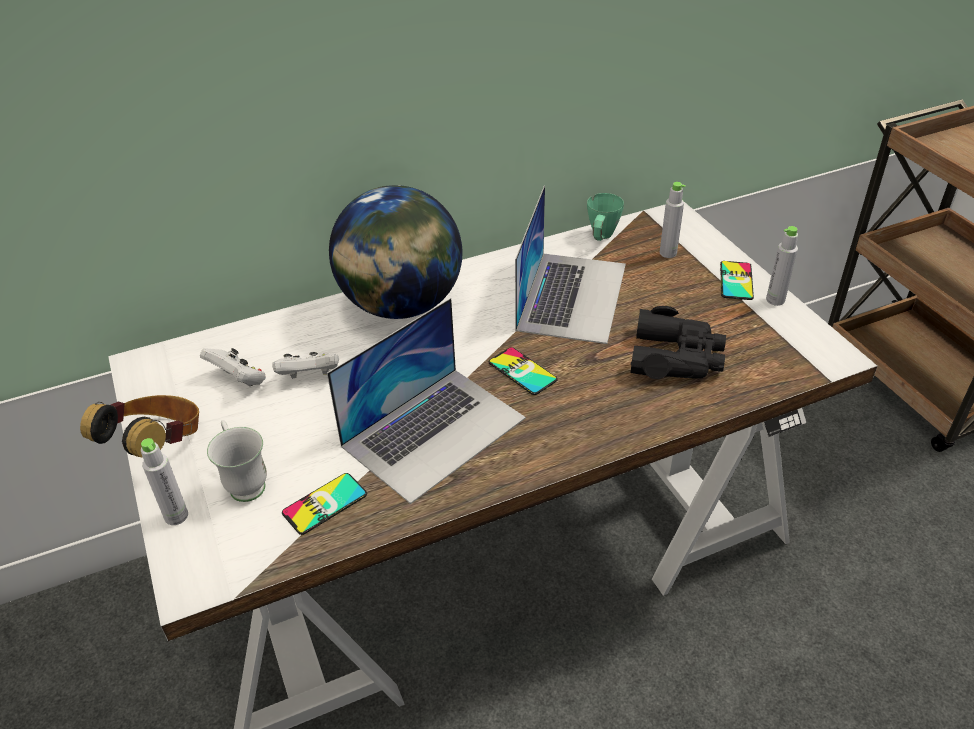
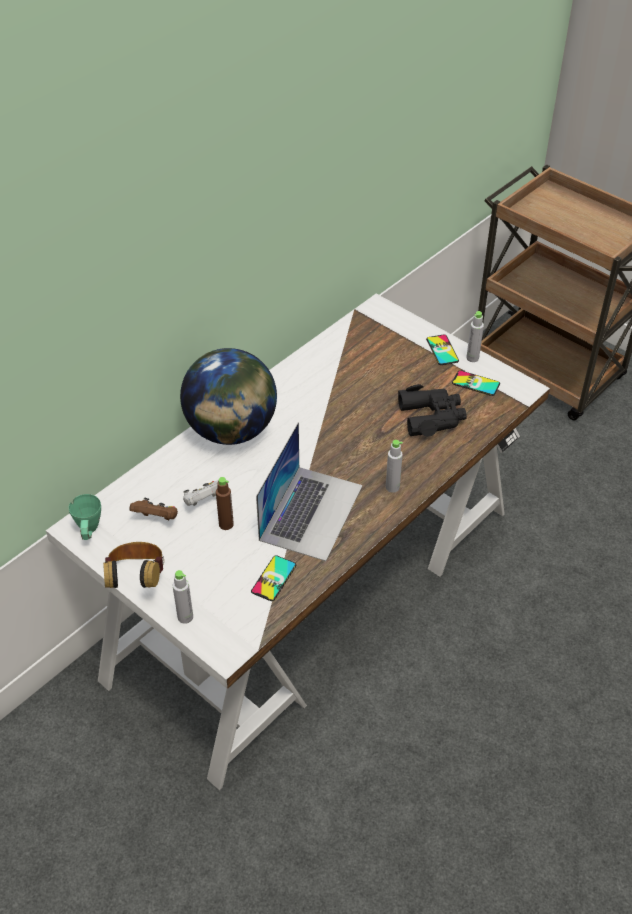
camera: 25 degrees left, 5 degrees up
(239, 380) = (157, 518): white game controller -> brown game controller
(244, 482) = (213, 582): white mug -> none
(315, 413) = (226, 524): none -> brown bottle
(522, 371) = (342, 455): phone -> phone (475, 383)
(572, 296) = (343, 391): laptop -> none
(601, 238) = (338, 340): green mug -> green mug (89, 532)
(668, 253) = (388, 340): grey bottle -> grey bottle (392, 487)

